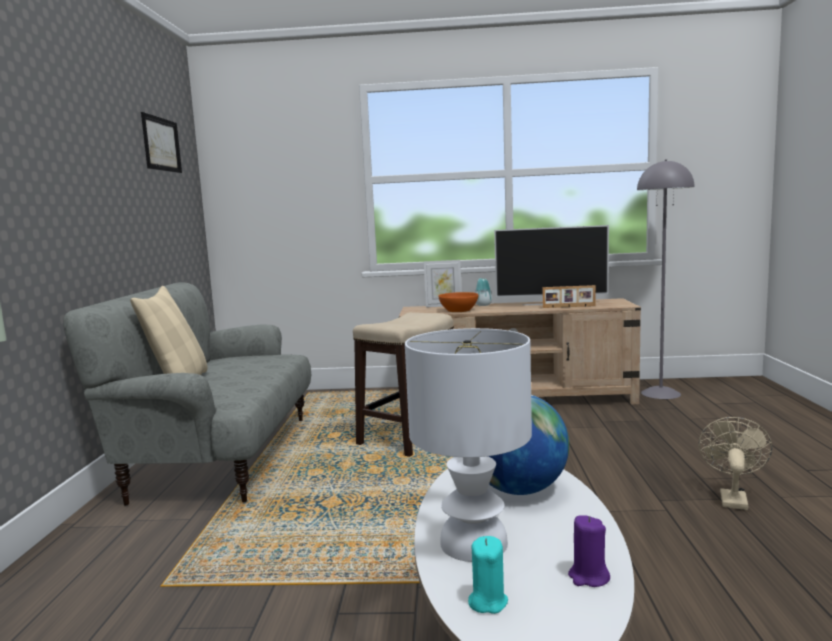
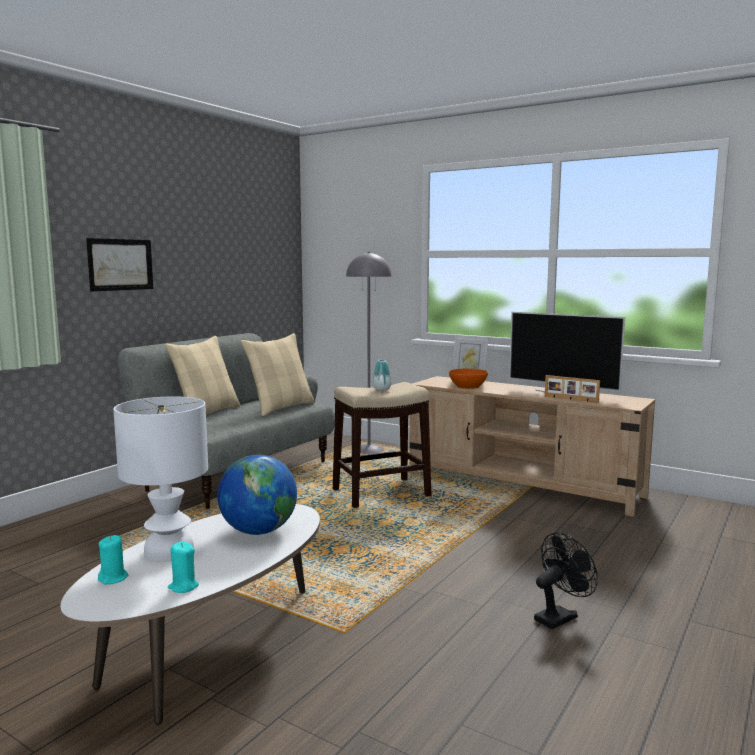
camera: 30 degrees right, 0 degrees up
(161, 144) = (252, 221): picture -> picture (120, 264)
(261, 364) = (281, 408): none -> beige pillow
(483, 305) = (502, 385): vase -> vase (381, 389)
(588, 577) = (183, 587): purple candle -> turquoise candle
(660, 393) = (678, 512): grey floor lamp -> grey floor lamp (369, 450)
(732, 498) = (559, 616): beige fan -> black fan

